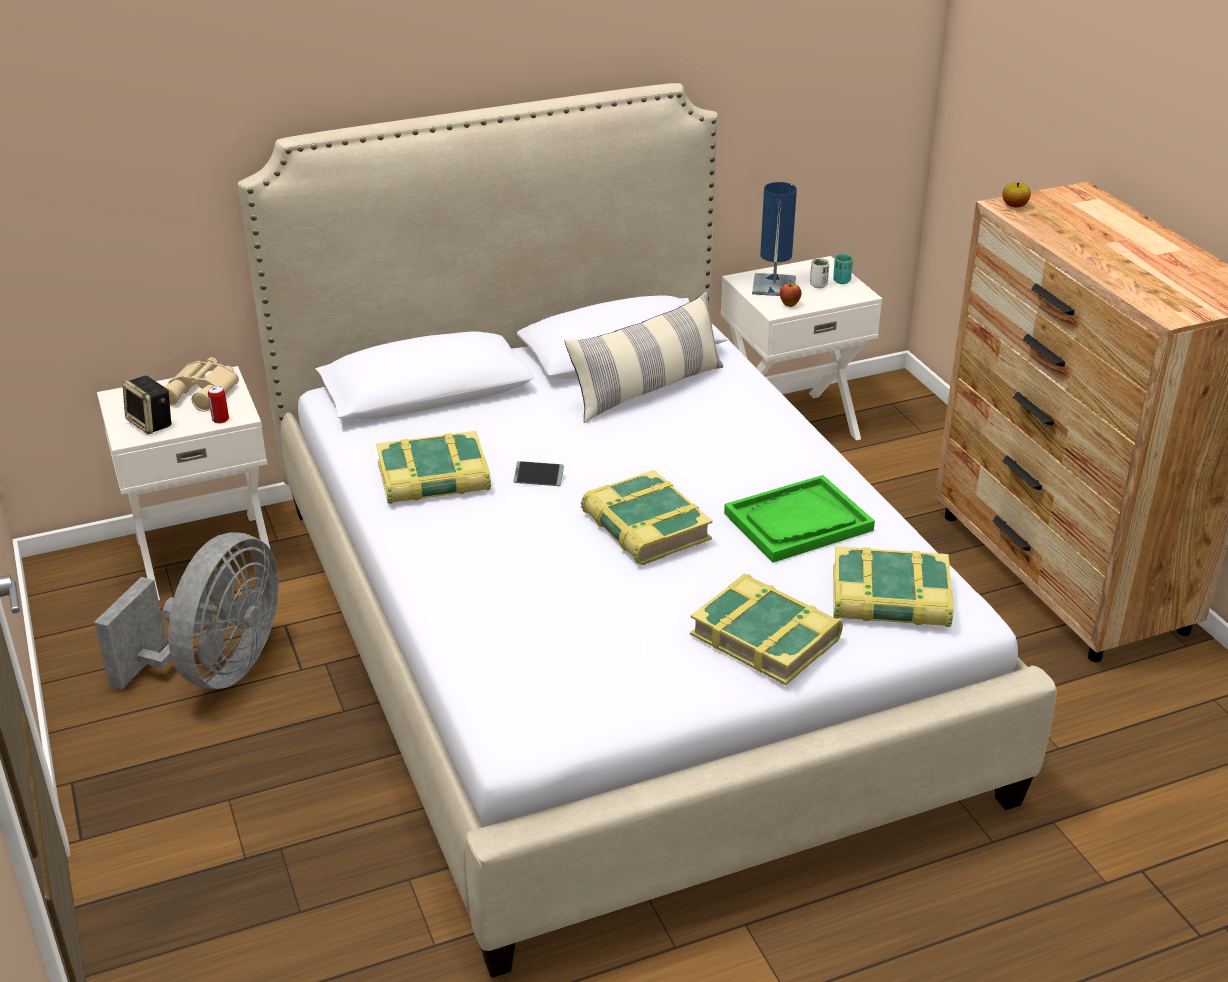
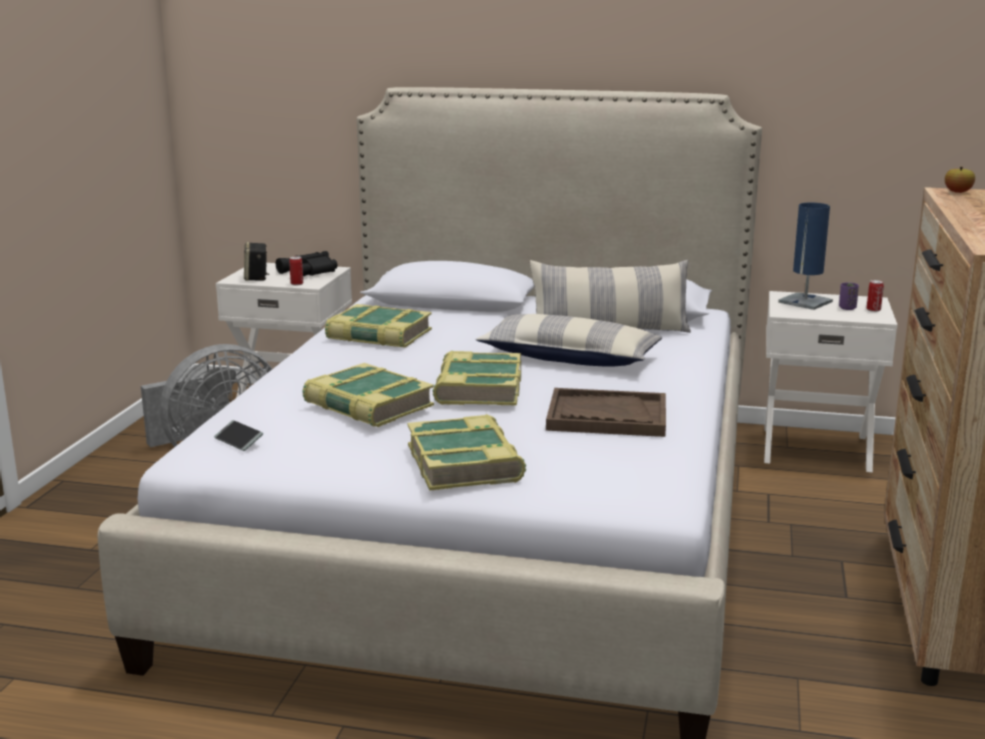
camera: 35 degrees right, 15 degrees down
(203, 392) = (309, 272): beige binoculars -> black binoculars
(538, 478) = (448, 350): phone -> phone (238, 441)
(663, 446) = (569, 358): none -> pillow
(789, 305) = (802, 312): apple -> none
(798, 522) = (606, 416): green tray -> brown tray
(818, 285) = (847, 308): white cup -> purple cup
(841, 281) = (873, 310): turquoise cup -> can
(890, 599) = (609, 474): book -> book (367, 406)

